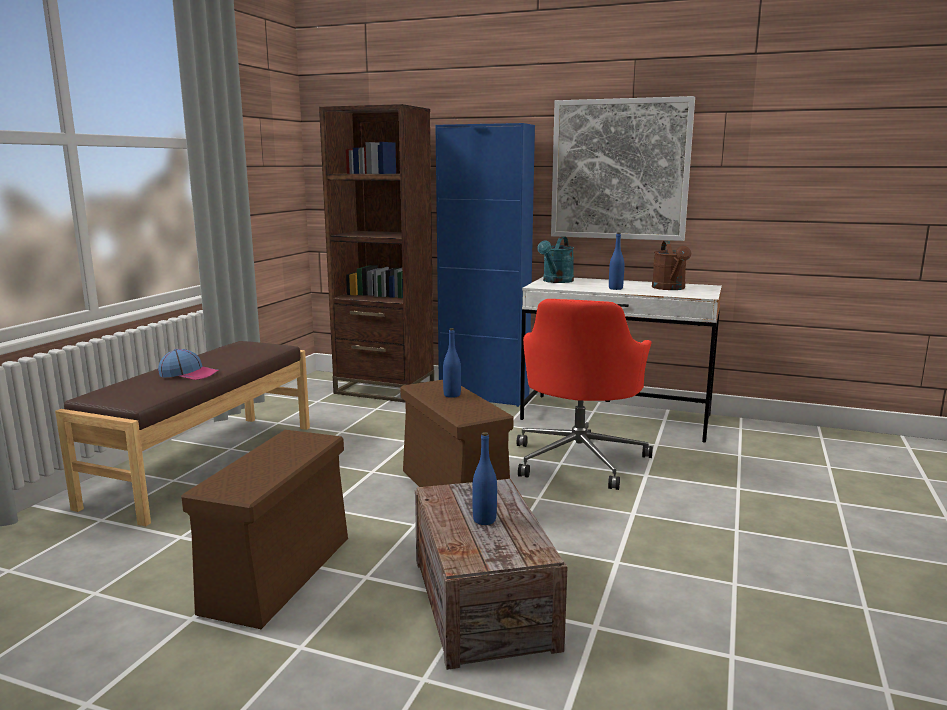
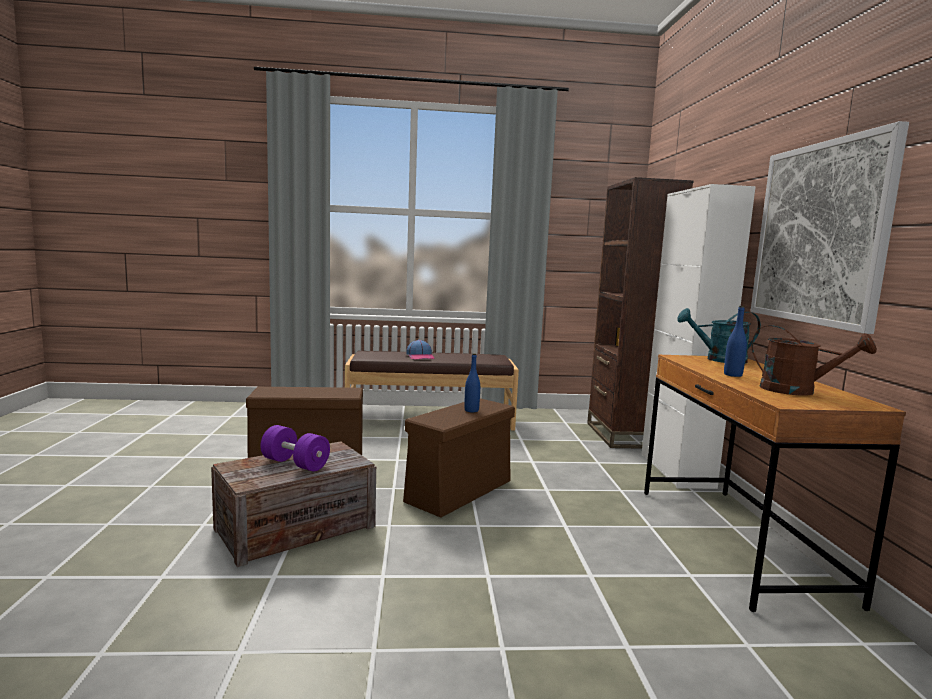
camera: 65 degrees right, 5 degrees down
(484, 396) = (676, 470): blue cabinet -> white cabinet
(484, 520) = (295, 464): blue bottle -> purple dumbbell
(579, 459) = (585, 534): red office chair -> none
(616, 417) = (735, 541): white desk -> brown desk
(670, 288) = (797, 391): brown watering can -> brown watering can turned 120 degrees counterclockwise

